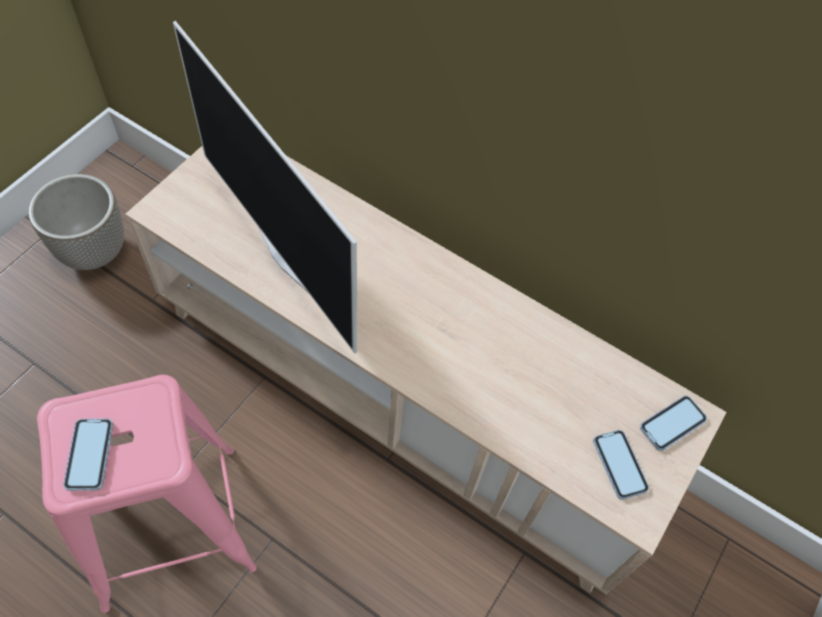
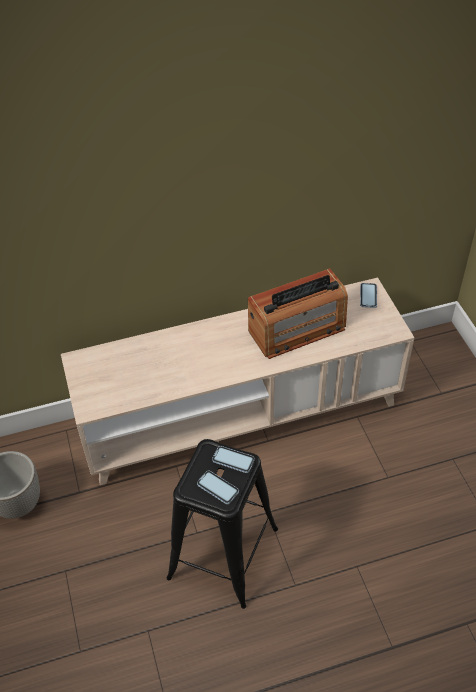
camera: 45 degrees left, 10 degrees down
(172, 525) = (223, 552): pink stool -> black stool
(288, 256) = (167, 373): television -> none
(508, 366) = (297, 330): none -> radio
(619, 465) = (371, 323): phone -> phone (233, 460)

